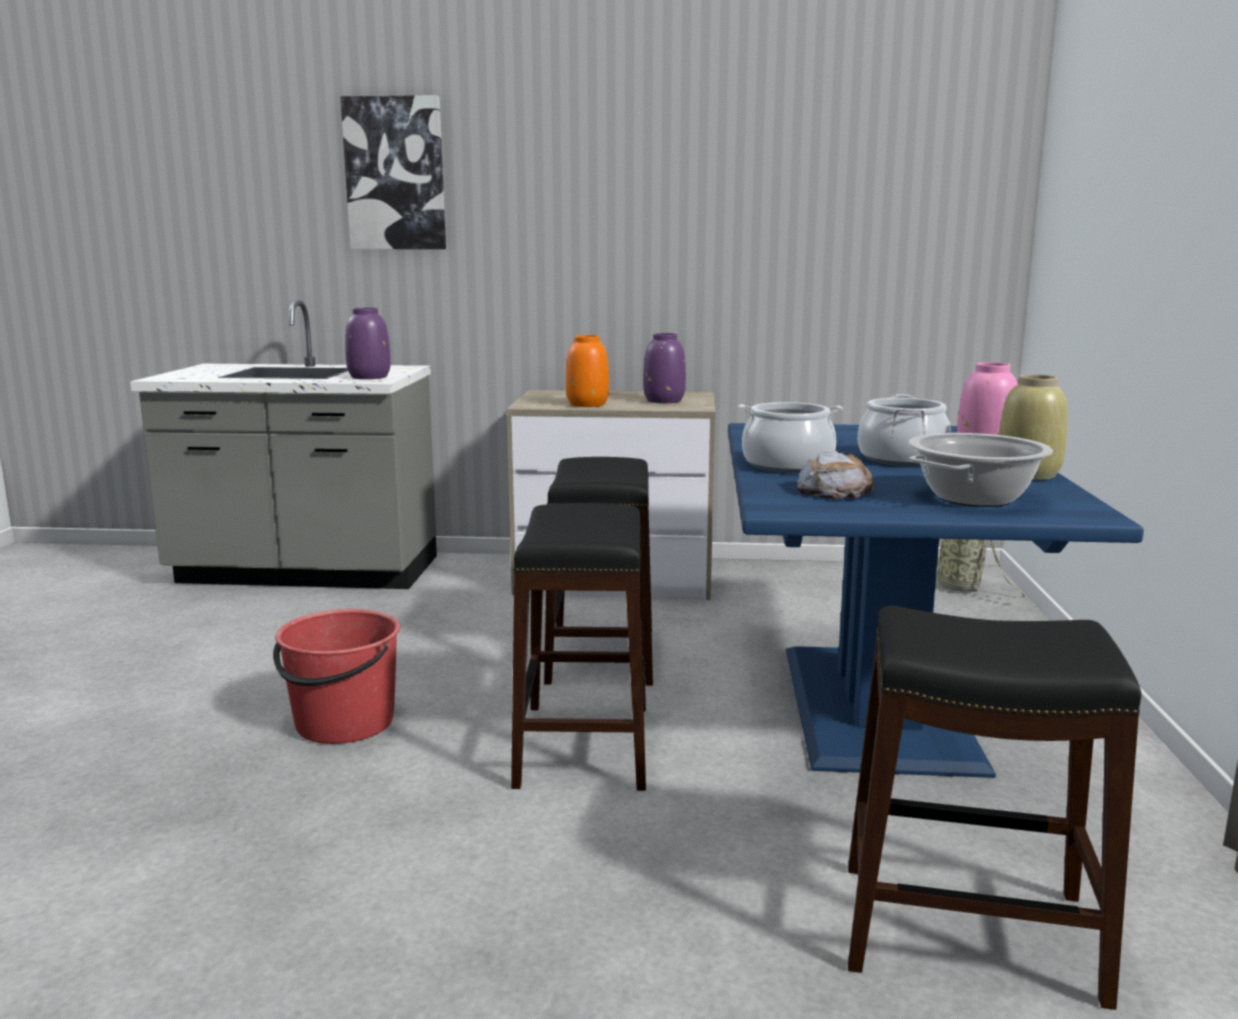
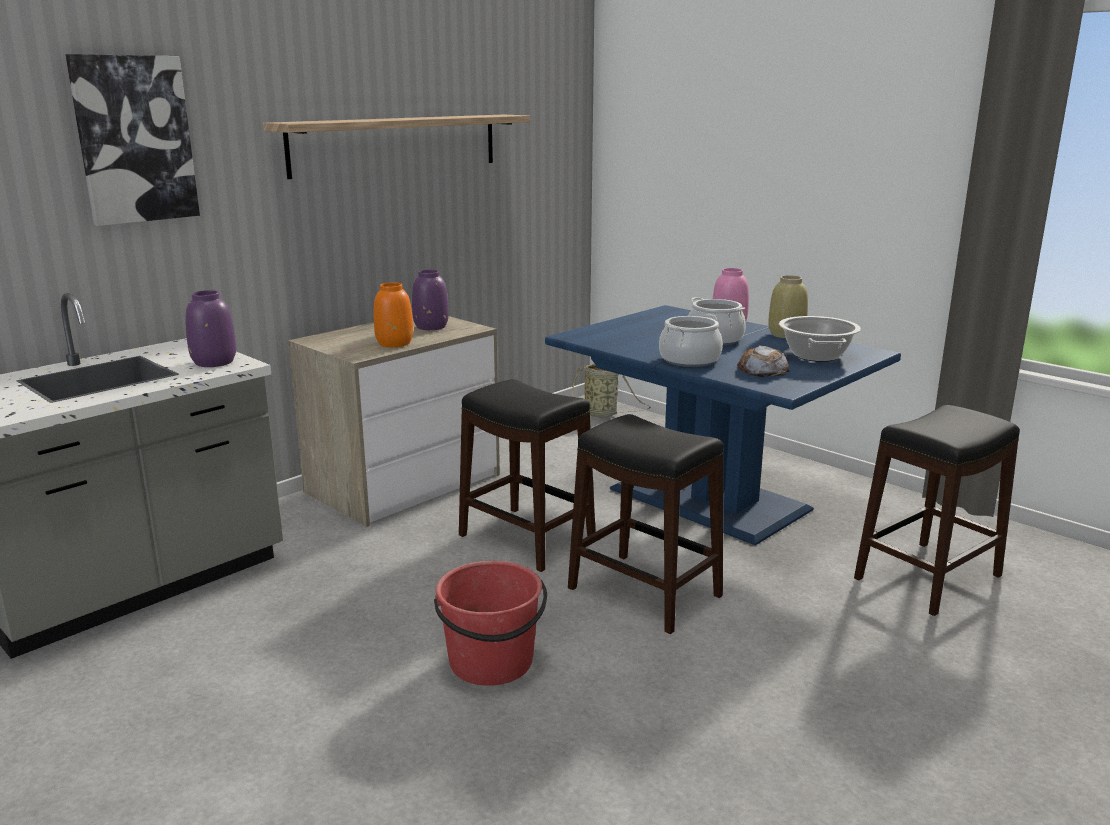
camera: 50 degrees left, 5 degrees up
(690, 191) = (397, 144): none -> shelf

